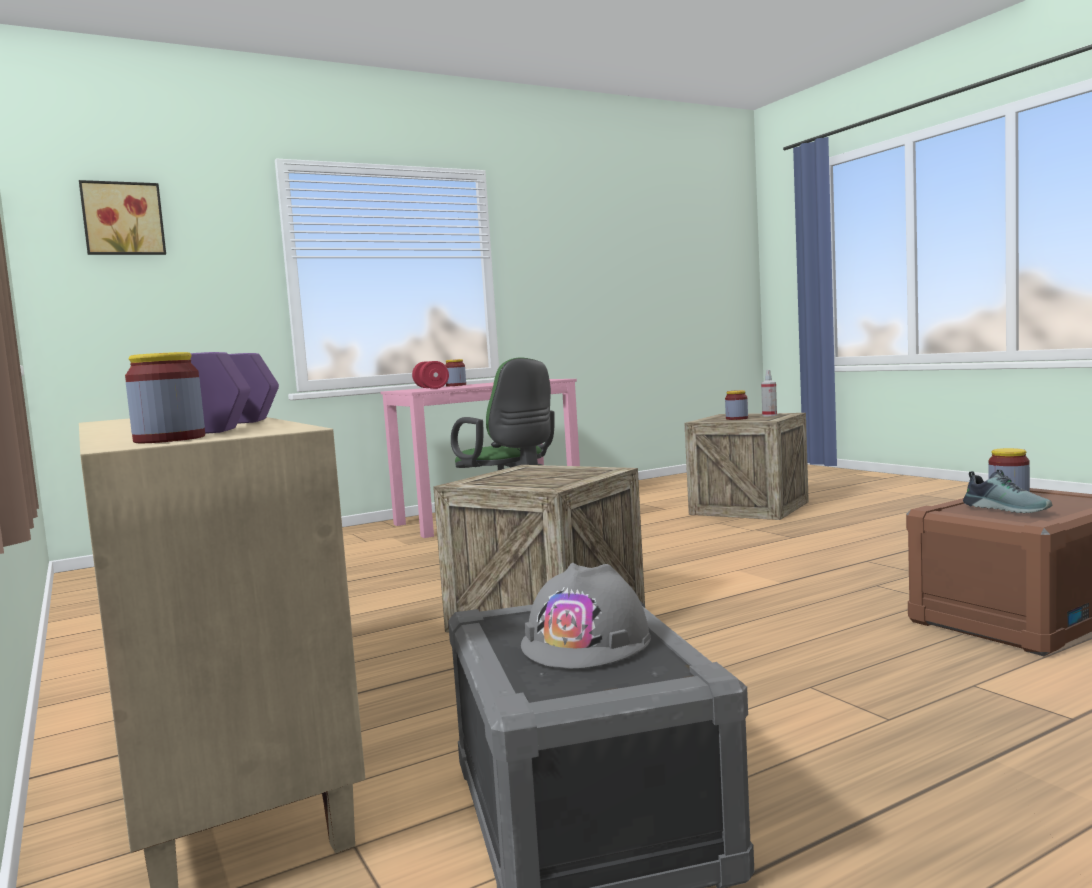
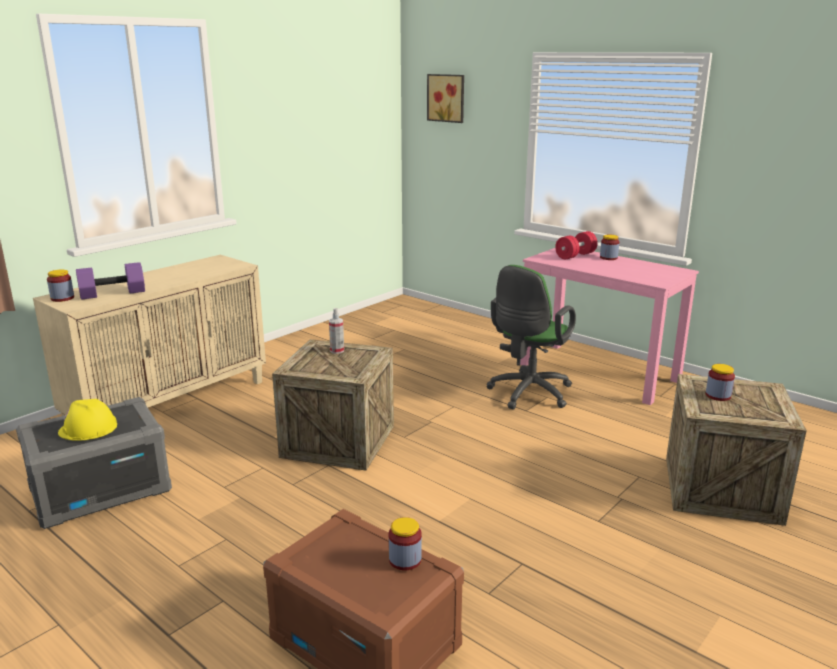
camera: 70 degrees right, 15 degrees up
(586, 642) = (88, 428): grey hard hat -> yellow hard hat
(769, 415) = (758, 411): spray bottle -> spray bottle (337, 351)
(1007, 509) = (343, 553): shoe -> none

